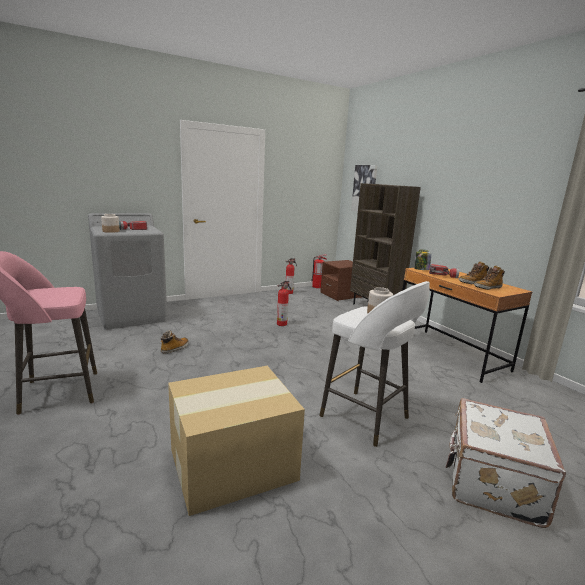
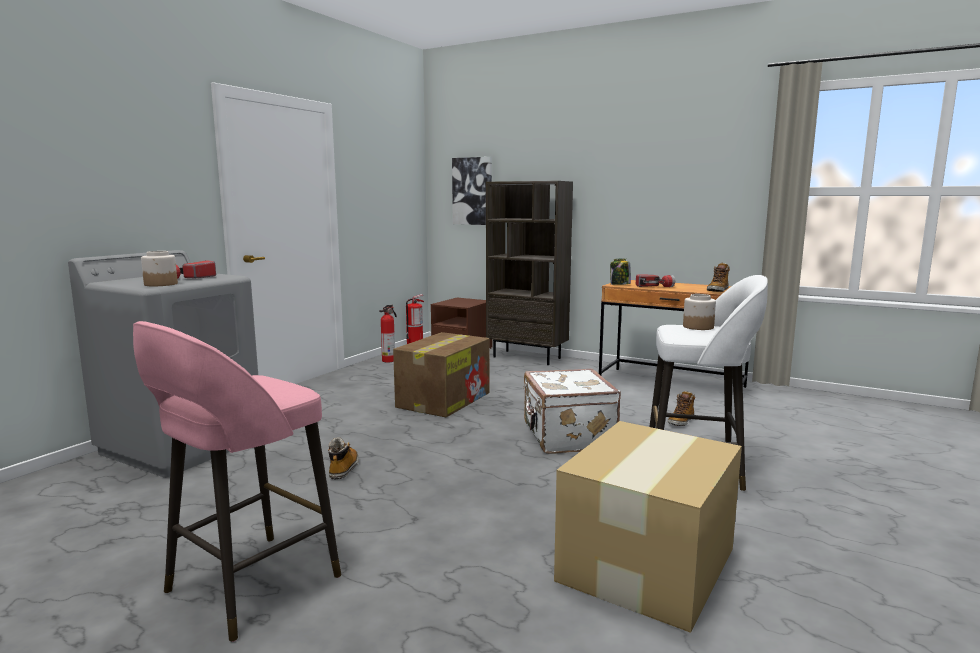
camera: 30 degrees left, 5 degrees down
(282, 324) = (444, 399): fire extinguisher -> cardboard box
(472, 283) = (694, 288): boot -> boot (681, 421)
(491, 483) = (867, 483): white suitcase -> white suitcase (567, 437)

